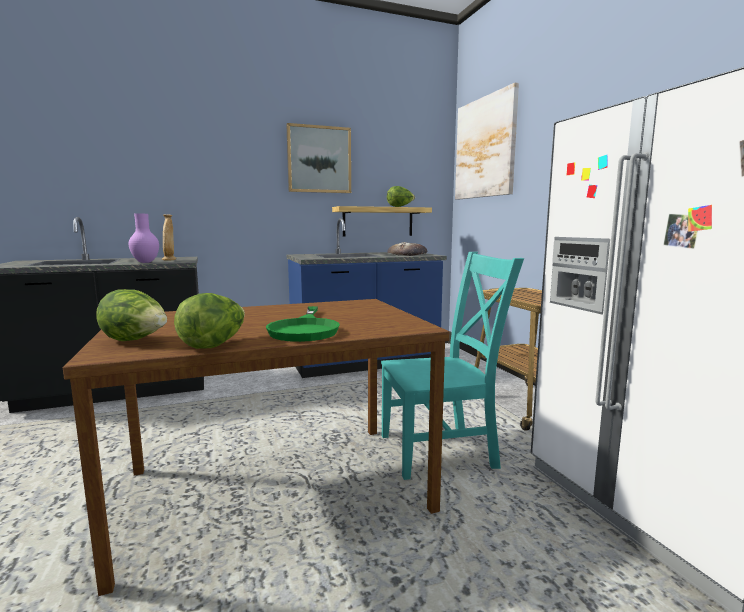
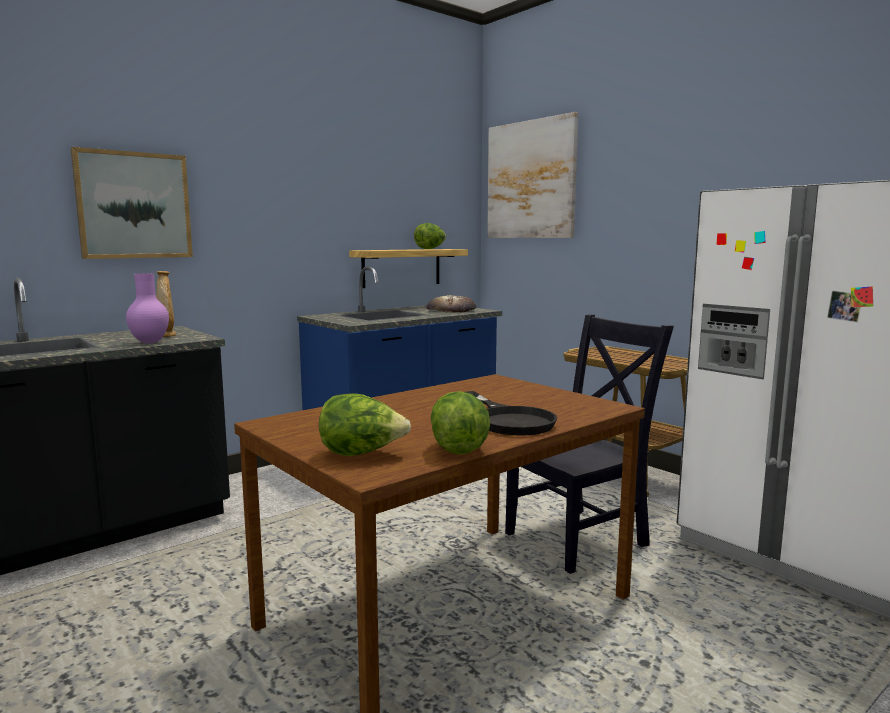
camera: 20 degrees left, 0 degrees up
(305, 329) = (509, 420): green frying pan -> black frying pan
(319, 159) = (333, 188): picture -> picture (134, 205)
(442, 451) = (580, 538): turquoise chair -> black chair

